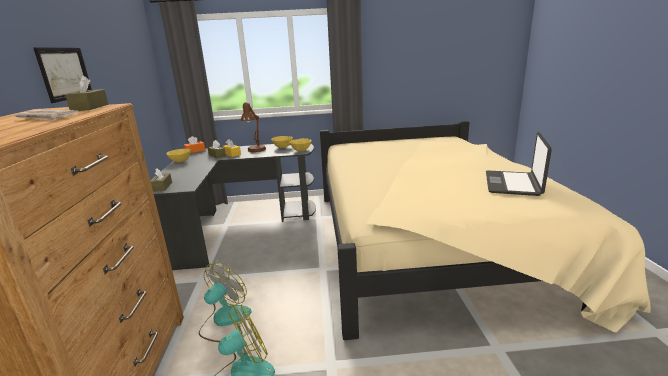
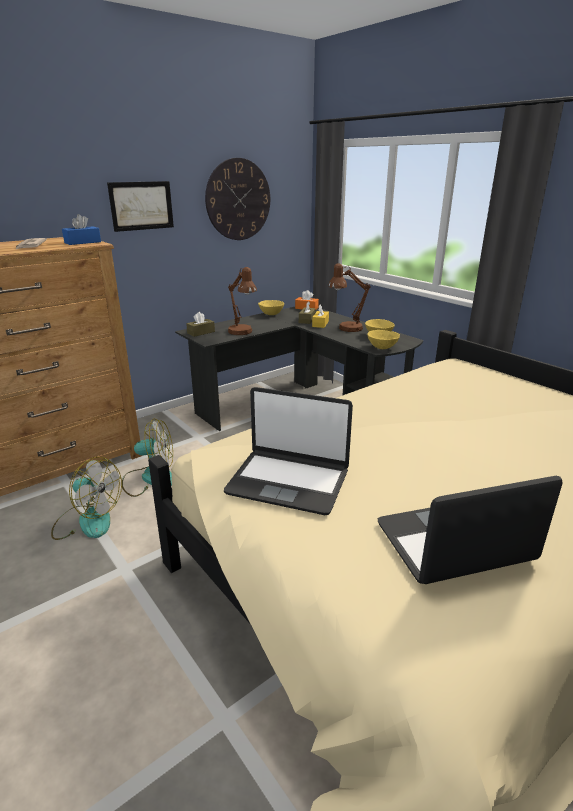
camera: 55 degrees right, 5 degrees up
(90, 107) = (83, 242): brown tissue box -> blue tissue box
(123, 66) = (238, 200): none -> wall clock
(196, 175) = (242, 333): none -> brown table lamp
(435, 203) = (288, 481): none -> laptop

